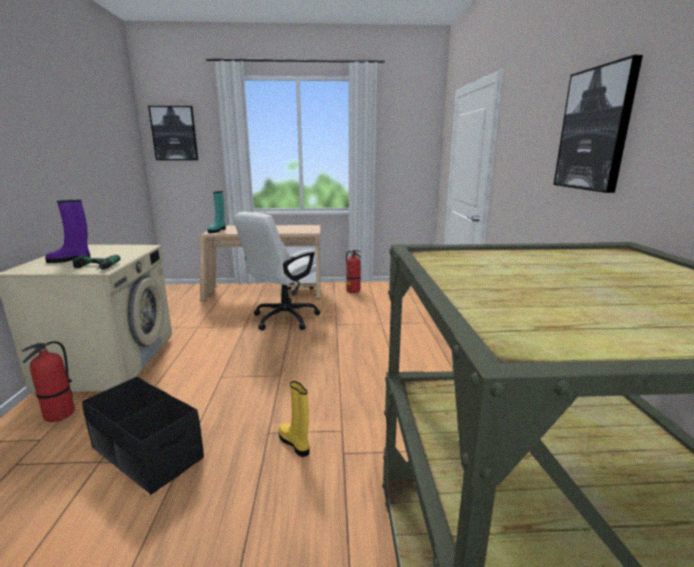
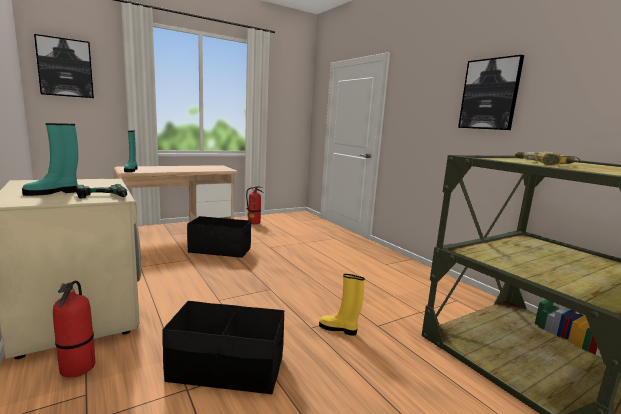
camera: 30 degrees left, 5 degrees down
(70, 260) = (53, 192): purple boot -> turquoise boot
(283, 320) = (220, 250): white office chair -> black storage box
(524, 271) = (543, 163): none -> power drill

